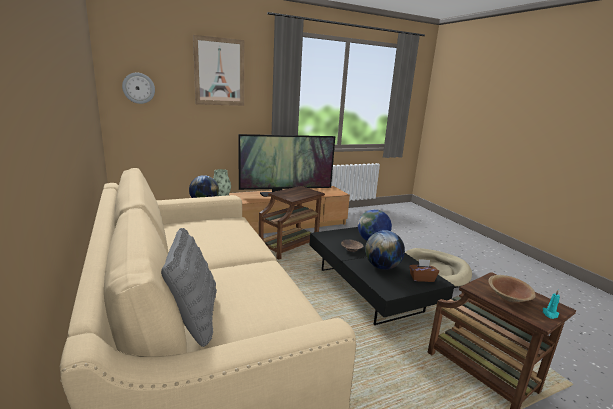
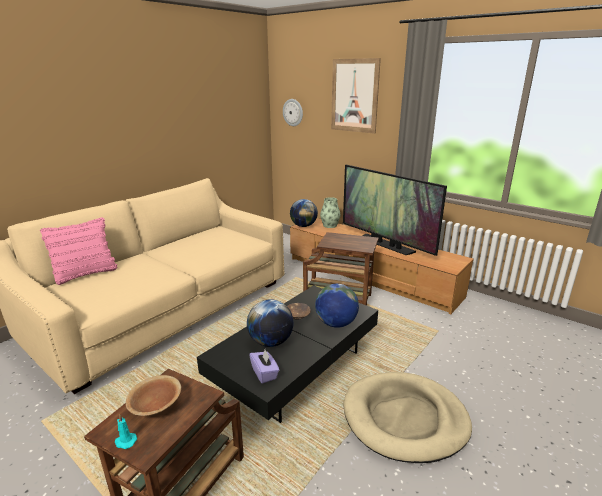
camera: 65 degrees right, 5 degrees up
(194, 319) = (86, 274): grey pillow -> pink pillow
(421, 278) = (264, 373): brown tissue box -> purple tissue box

